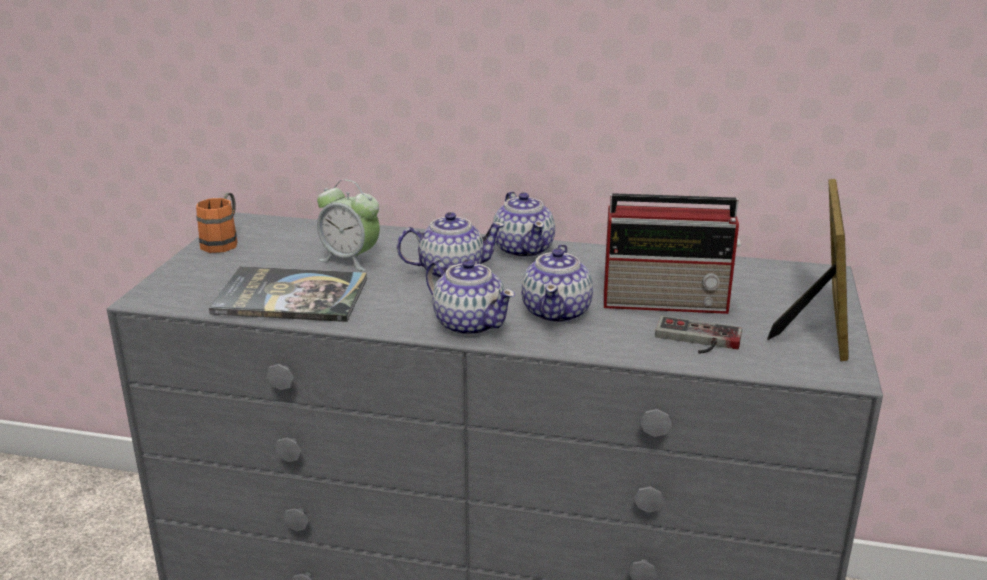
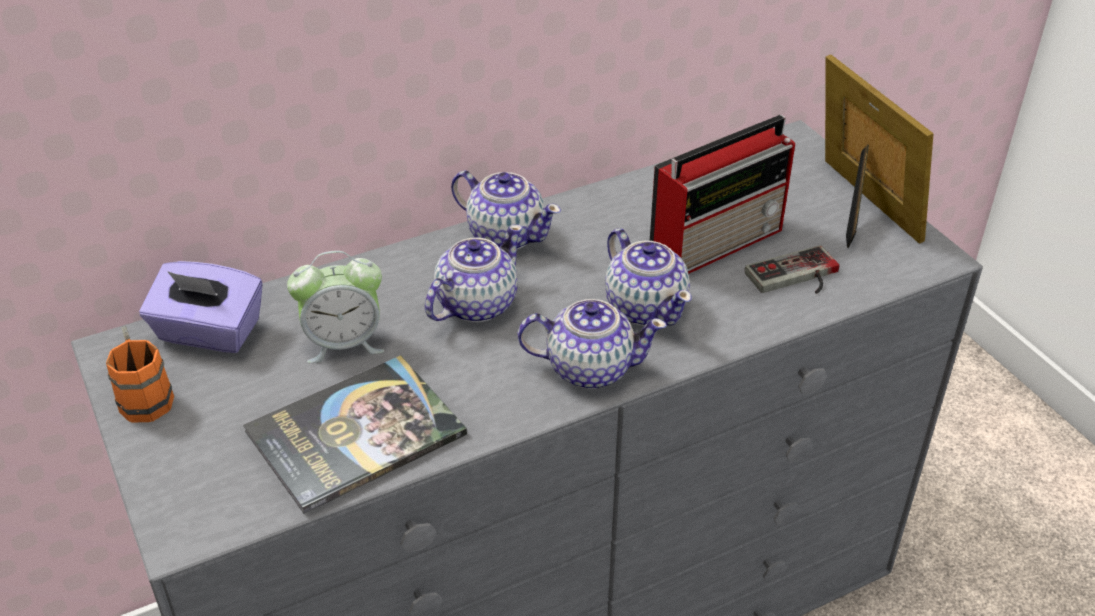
camera: 40 degrees left, 15 degrees up
(293, 231) = (209, 332): none -> purple tissue box

